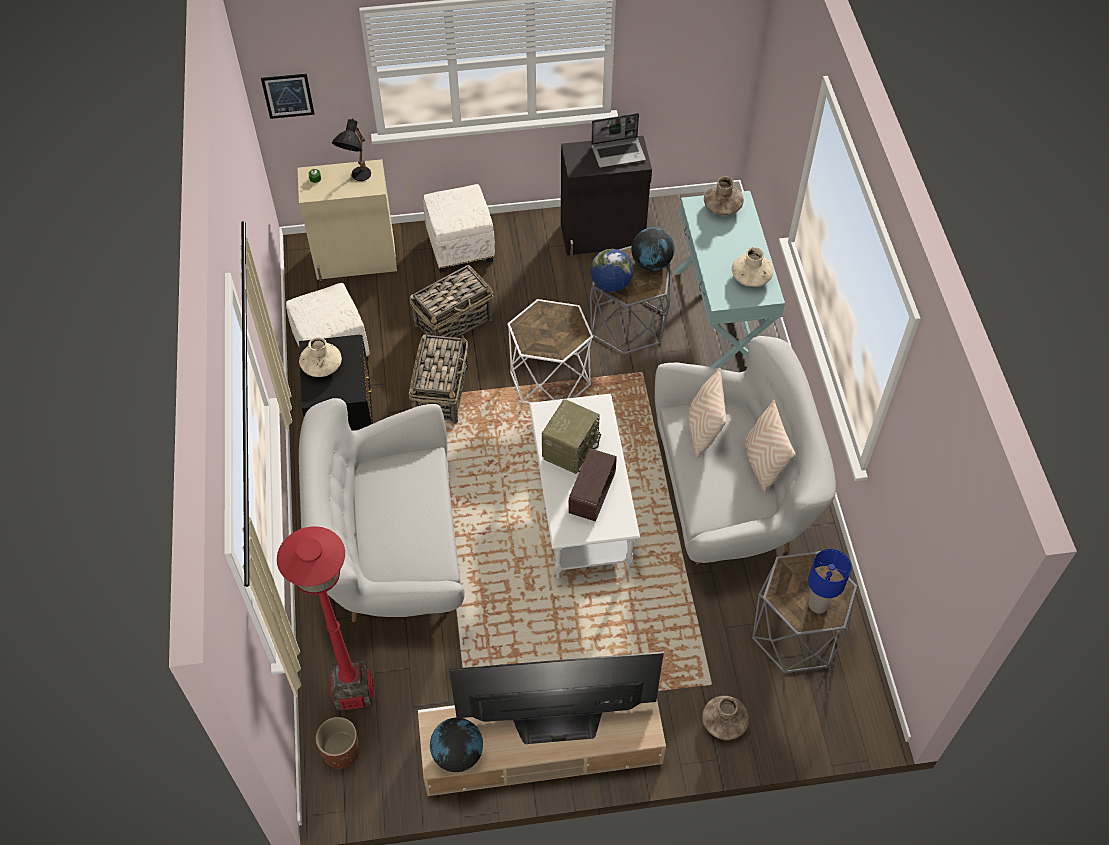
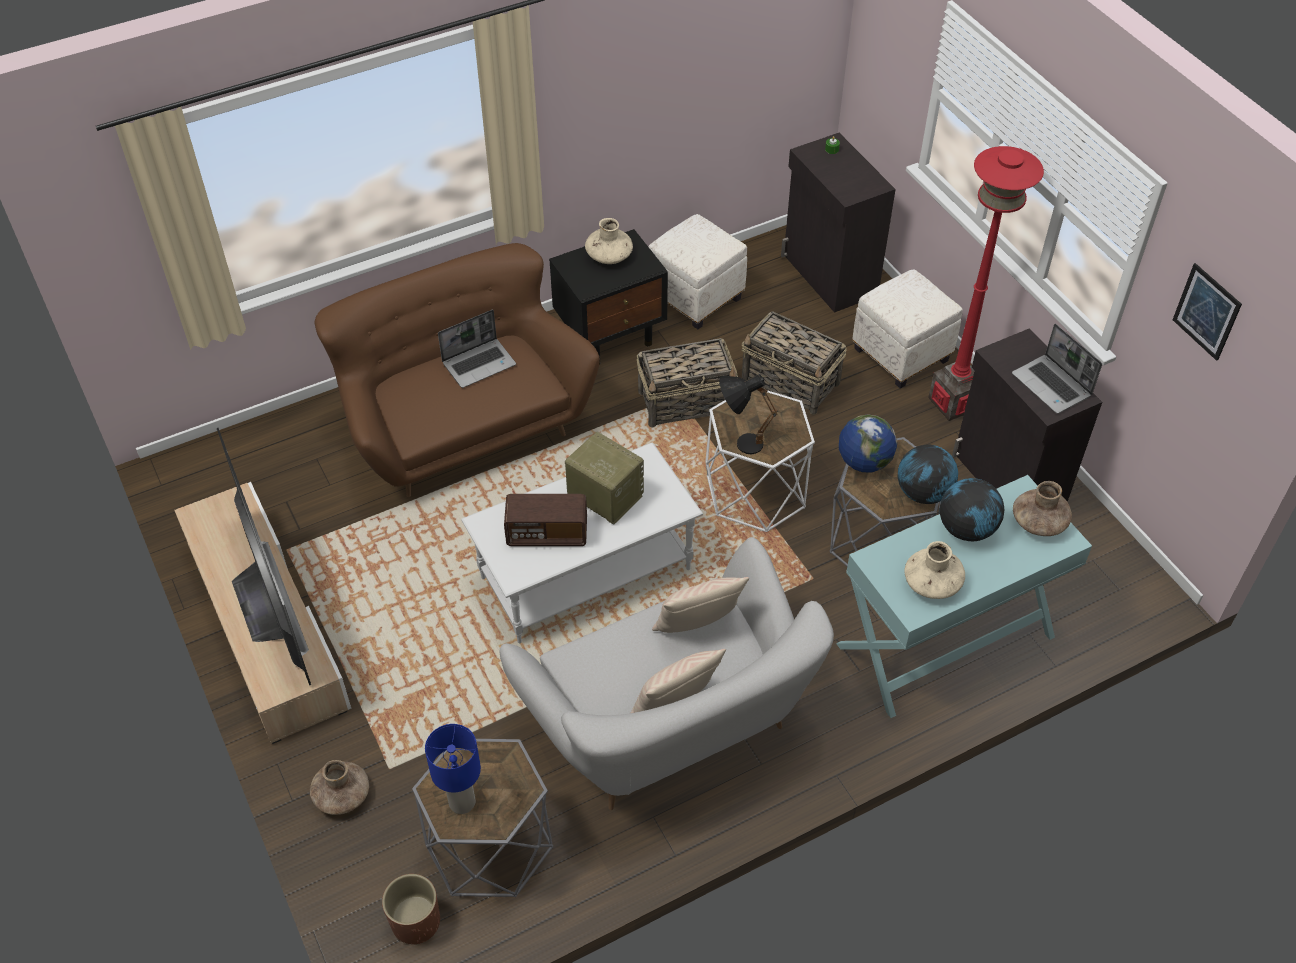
camera: 70 degrees right, 5 degrees down
(288, 96) = (873, 53): picture -> picture (1206, 311)
(341, 752) = (222, 462): brown planter -> brown planter (415, 922)
(353, 692) = (289, 449): red floor lamp -> red floor lamp (953, 402)
(356, 260) = (829, 275): beige cabinet -> black cabinet
(357, 179) = (852, 180): black table lamp -> black table lamp (739, 443)
(381, 497) = (479, 363): none -> laptop
(390, 550) = (463, 425): white sofa -> brown sofa
(457, 754) = (207, 528): globe -> globe (966, 529)
(570, 448) = (603, 496): radio -> radio turned 150 degrees counterclockwise

